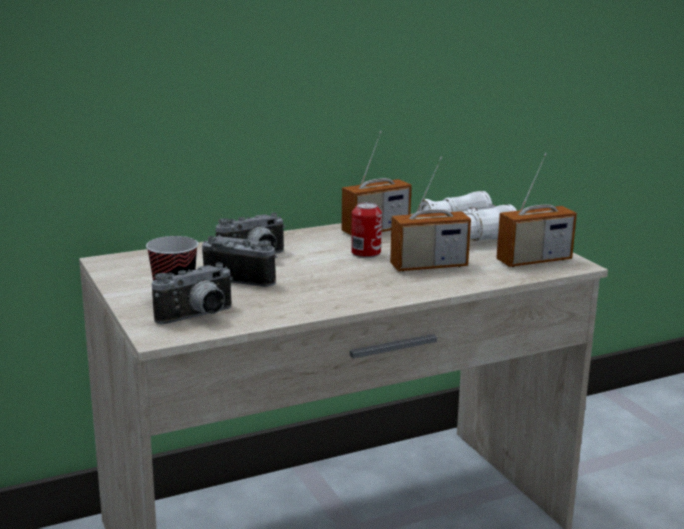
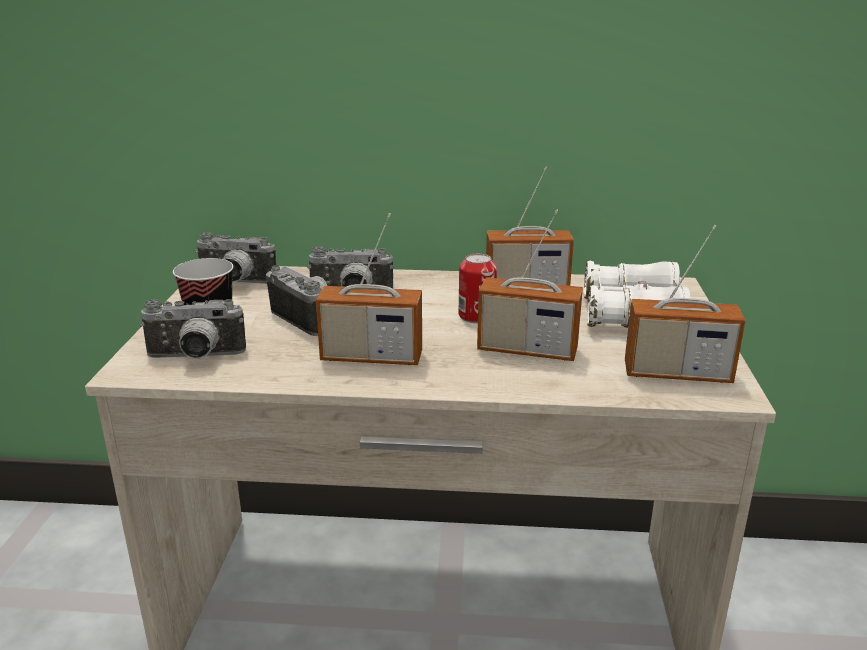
camera: 30 degrees right, 5 degrees up
(139, 265) = (235, 283): none -> camera
(331, 290) = (371, 357): none -> radio

